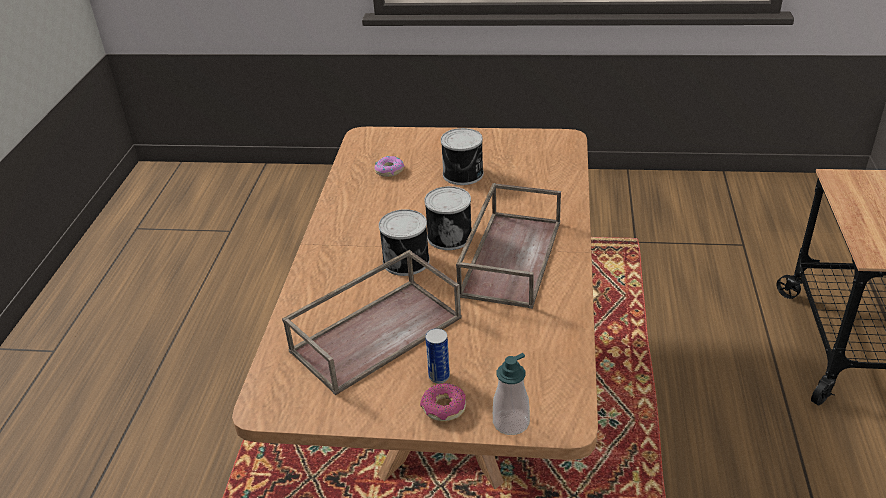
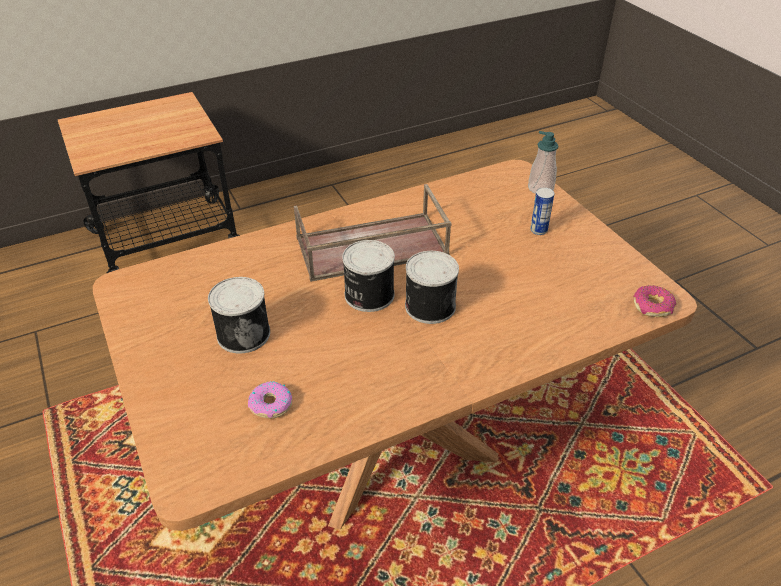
camera: 125 degrees left, 5 degrees up
(377, 333) = (533, 279): brown tray -> none
(444, 408) = (561, 217): donut -> donut (652, 307)

